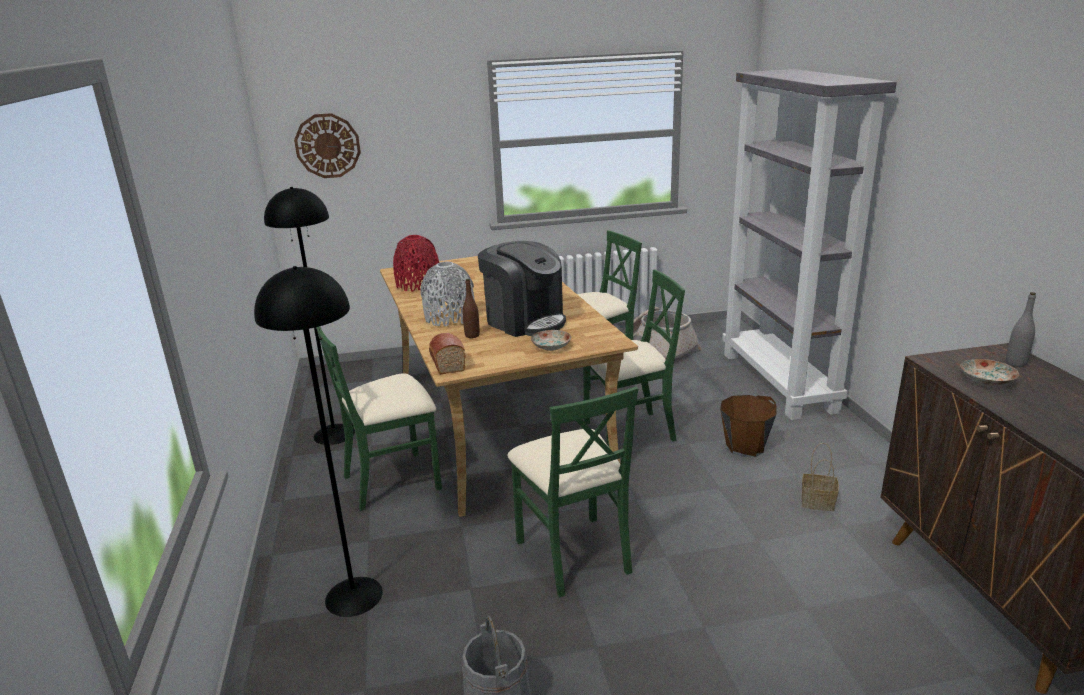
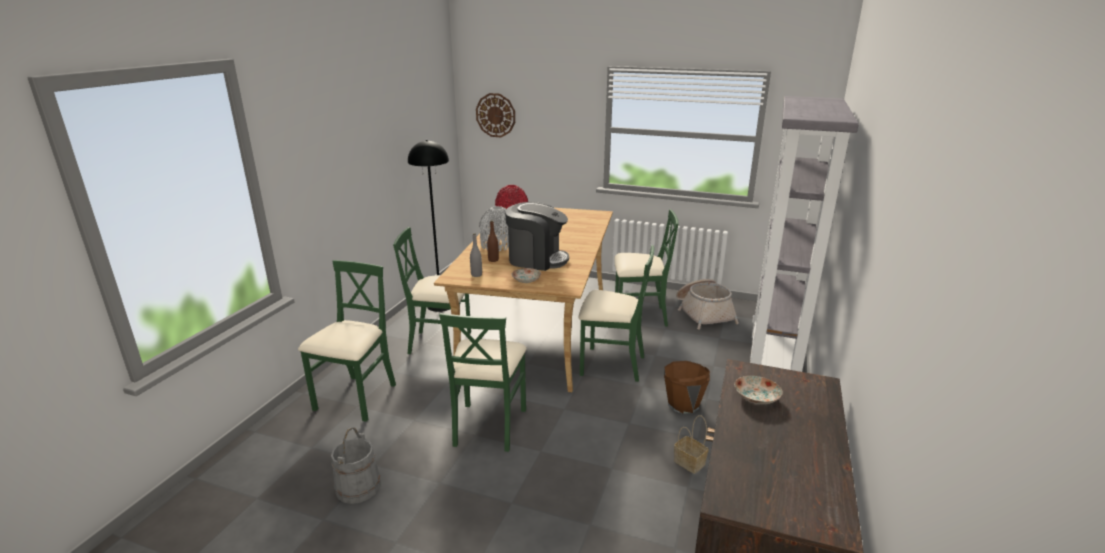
camera: 30 degrees right, 0 degrees up
(354, 595) = (356, 398): black floor lamp -> green chair
(446, 362) = (456, 272): bread -> none
(525, 321) = (536, 259): coffee machine -> coffee machine turned 60 degrees counterclockwise
(1015, 363) = (809, 394): grey bottle -> grey bottle (476, 275)

